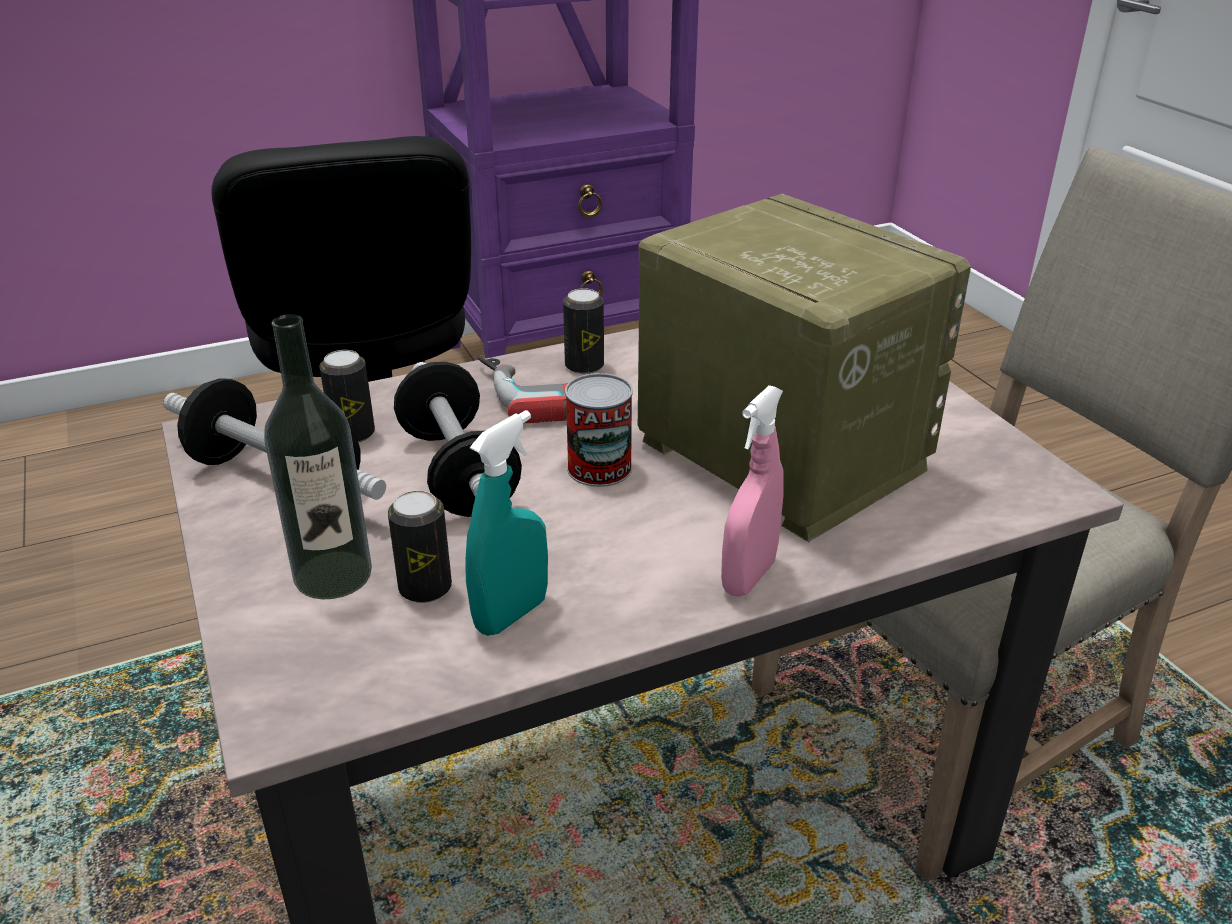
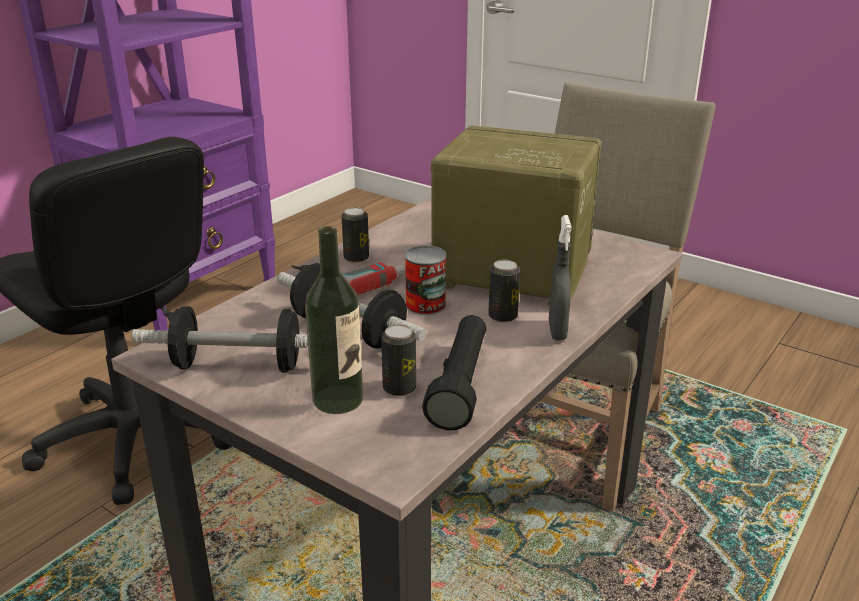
camera: 30 degrees left, 5 degrees down
(353, 434) = (257, 328): can -> can (502, 316)
(511, 614) = (460, 384): turquoise spray bottle -> black flashlight
(748, 577) = (557, 331): pink spray bottle -> grey spray bottle

